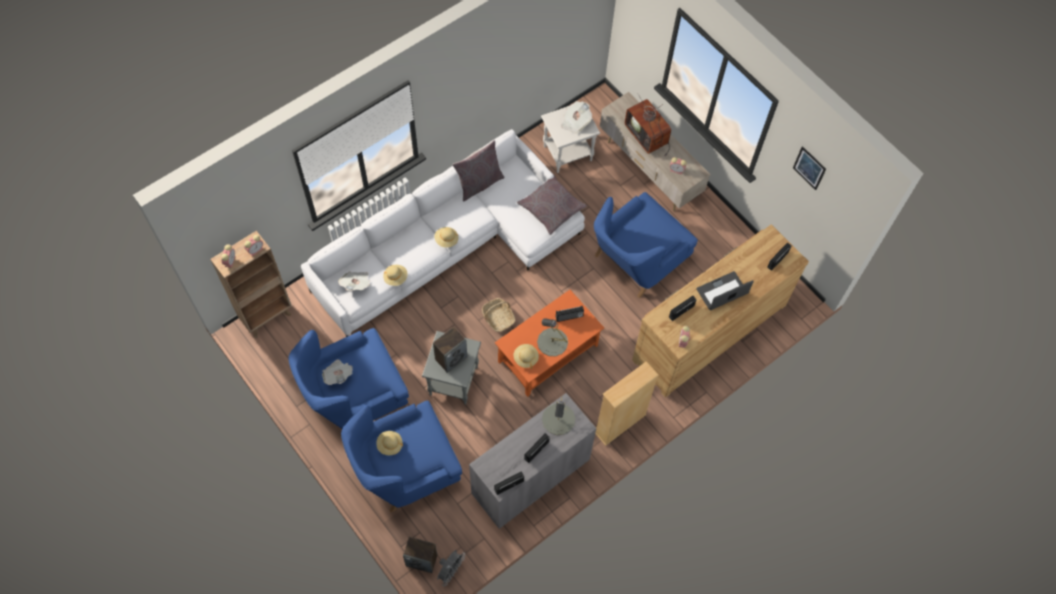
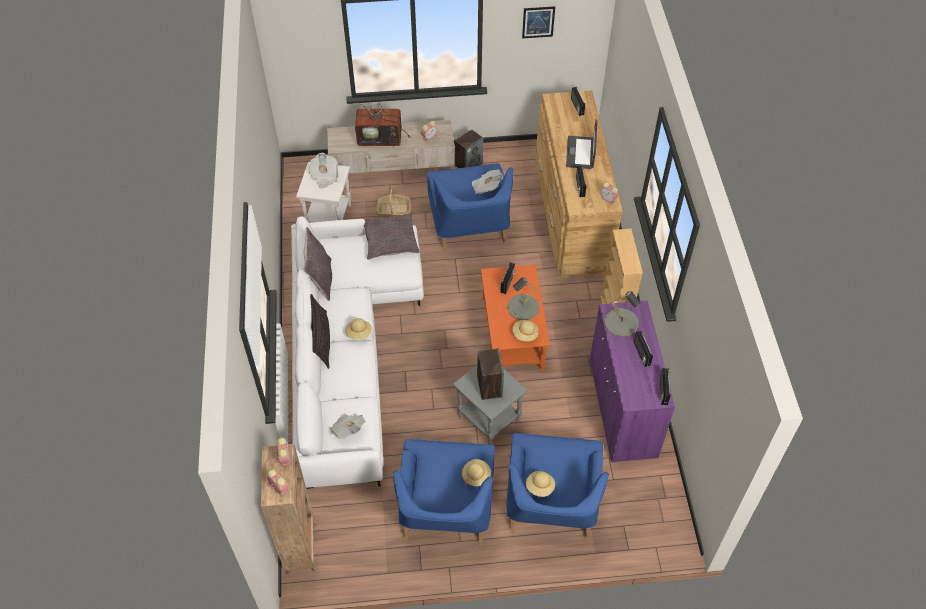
camera: 55 degrees left, 10 degrees down
(338, 375) = (435, 495): newspaper -> newspaper (486, 187)
(396, 278) = (366, 393): beige hat -> beige hat (476, 476)
(422, 560) = (652, 538): speaker -> speaker (468, 164)
(424, 219) = (322, 339): none -> pillow
(450, 570) = (676, 519): grey fan -> none
(498, 318) = (450, 352): basket -> basket (394, 211)
(530, 476) = (622, 408): grey cabinet -> purple cabinet

